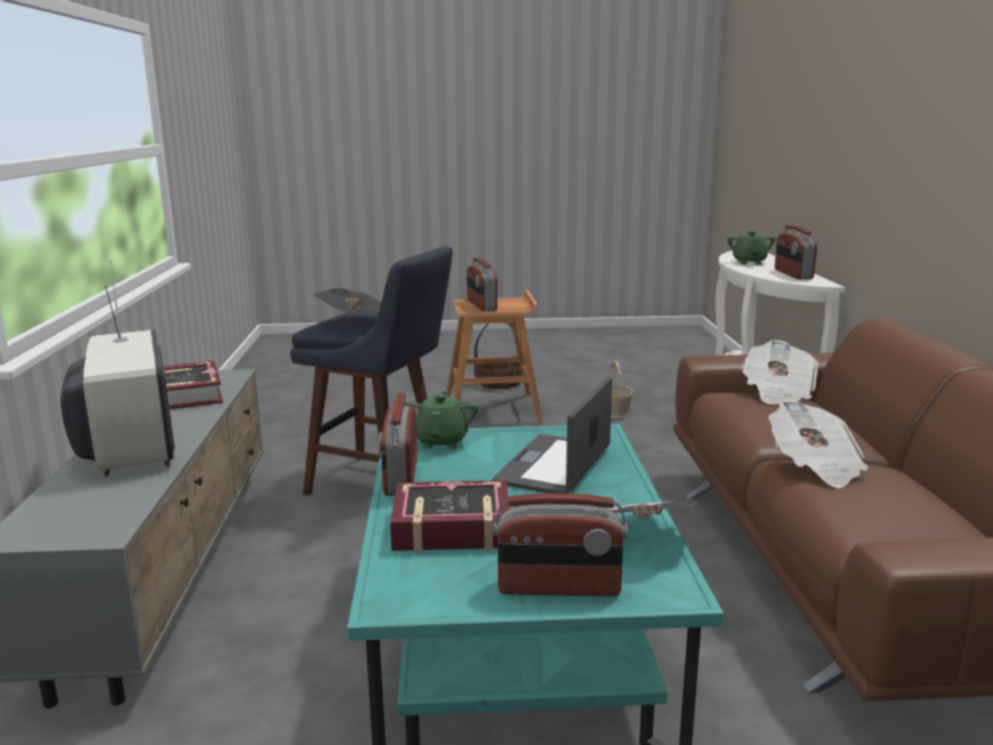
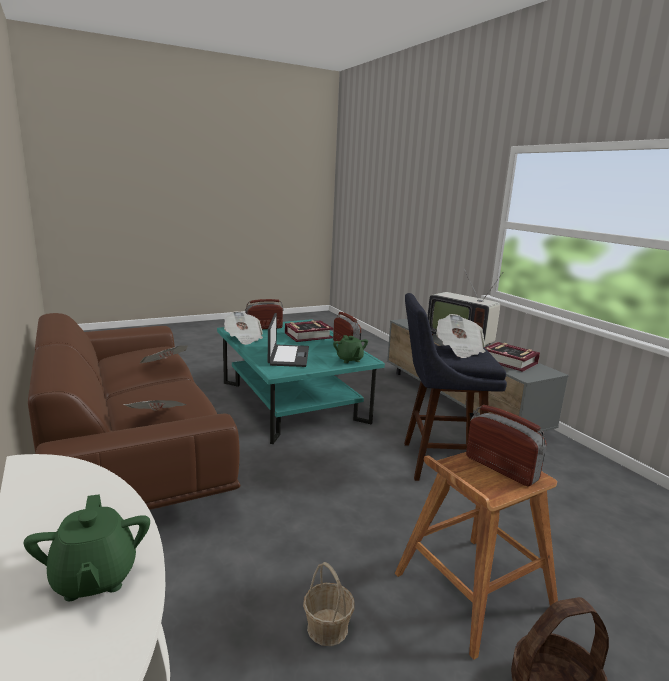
camera: 155 degrees right, 0 degrees up
(792, 274) = (49, 500): radio -> none

